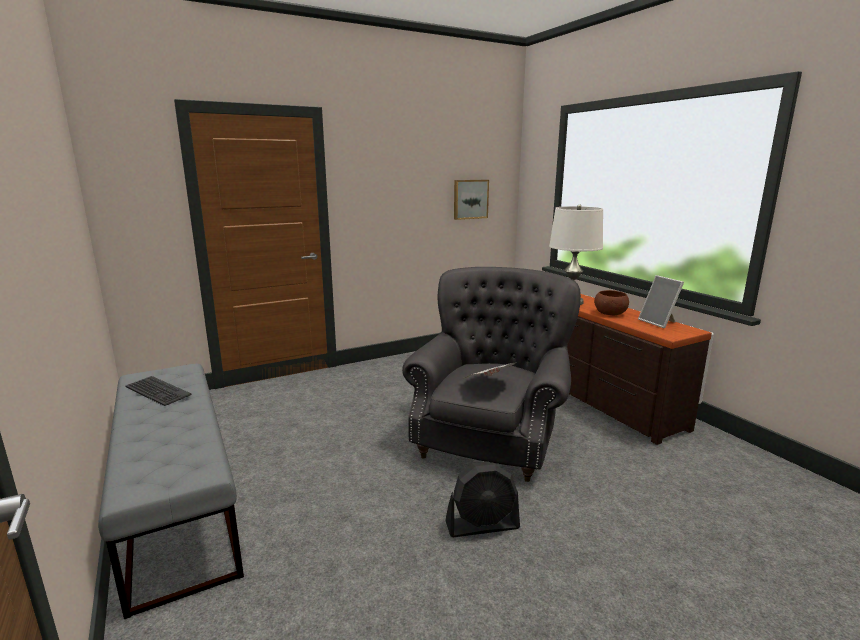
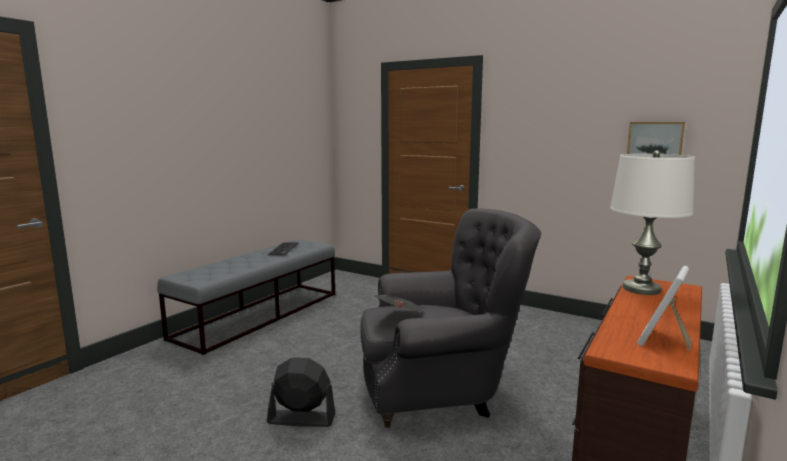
camera: 60 degrees right, 5 degrees down
(482, 525) = (301, 419): black fan -> black fan turned 135 degrees clockwise
(610, 313) = (639, 311): brown bowl -> none

